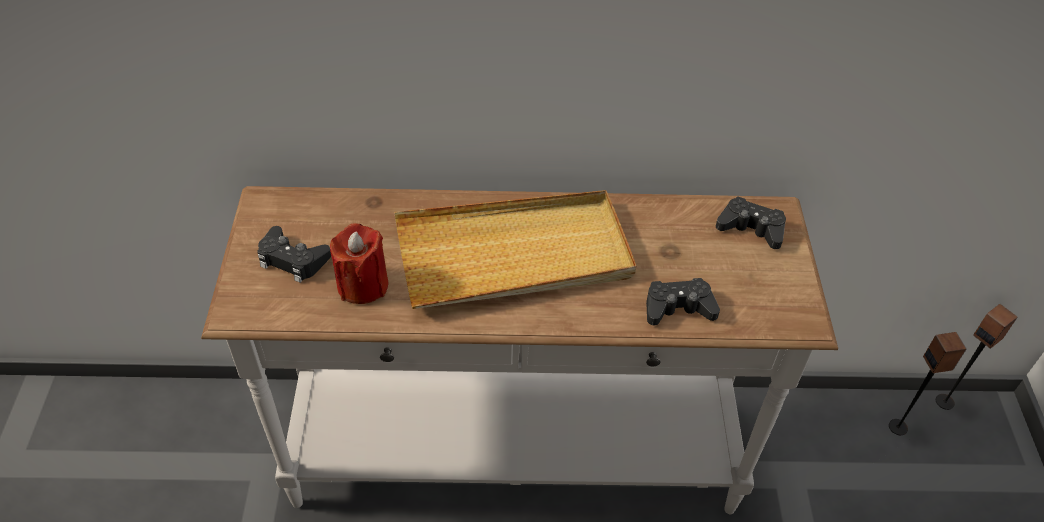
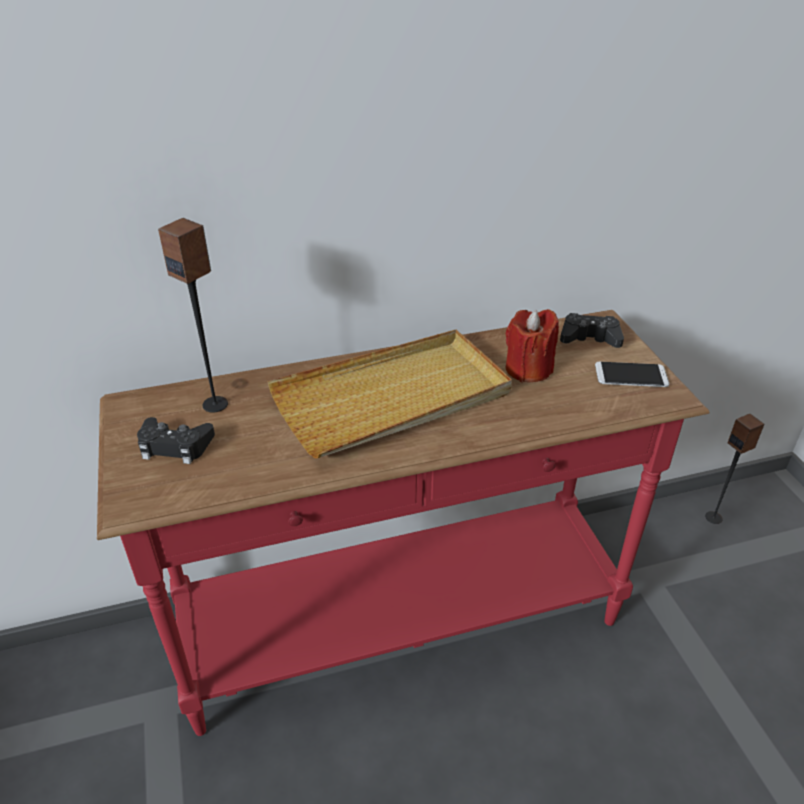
camera: 15 degrees left, 10 degrees down
(362, 285) = (256, 452): red candle -> red candle (528, 369)
(514, 456) = (402, 627): white console table -> red console table
(678, 308) = (560, 408): black game controller -> none
(772, 286) = (631, 375): none -> phone
(945, 401) = (739, 489): speaker -> speaker (215, 404)

